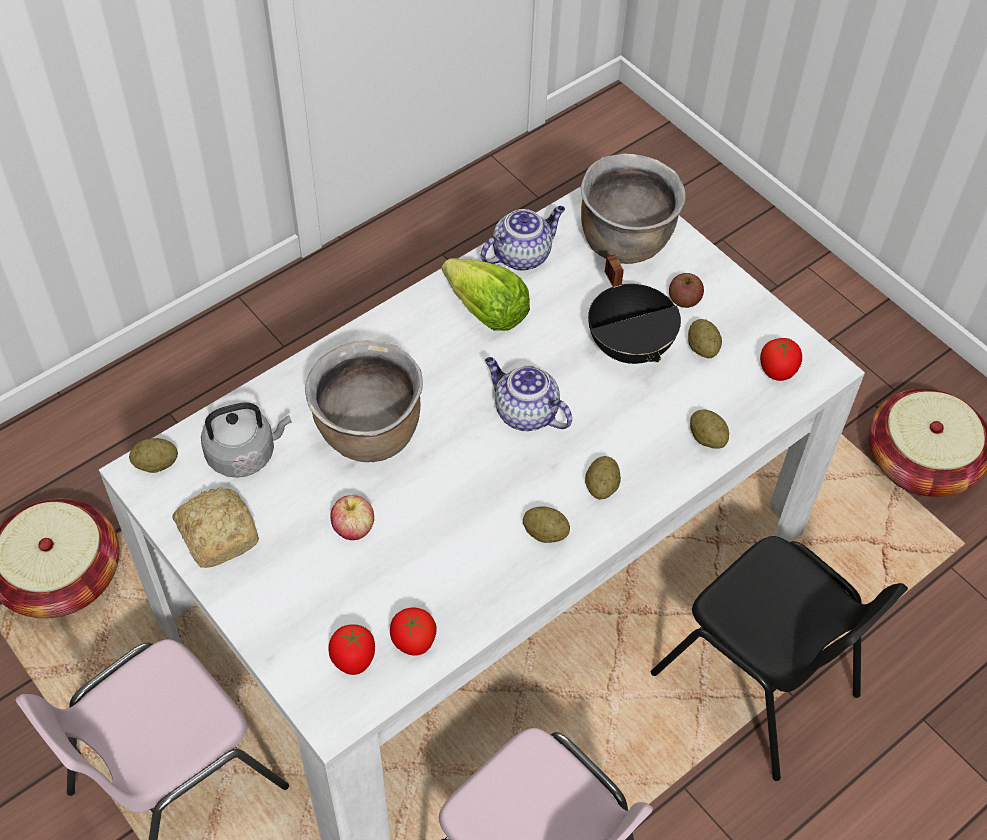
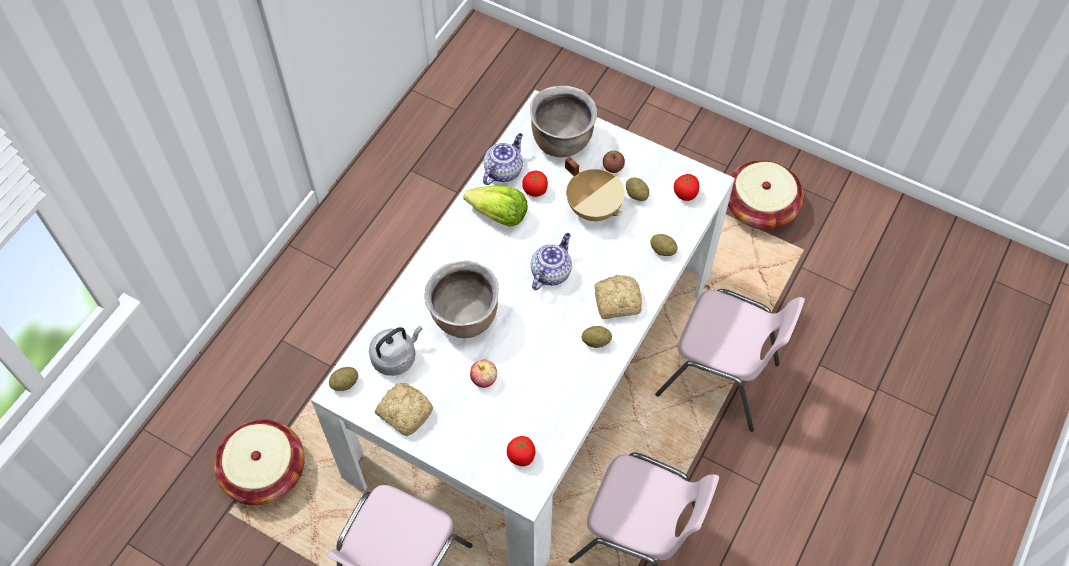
camera: 20 degrees left, 5 degrees up
(413, 641) = (550, 433): tomato -> tomato (535, 191)
(524, 413) = (551, 272): teapot -> teapot turned 105 degrees clockwise
(601, 486) = (615, 301): potato -> bread
(631, 346) = (594, 207): black cooking pot -> beige cooking pot
(757, 685) = (719, 379): black chair -> pink chair

